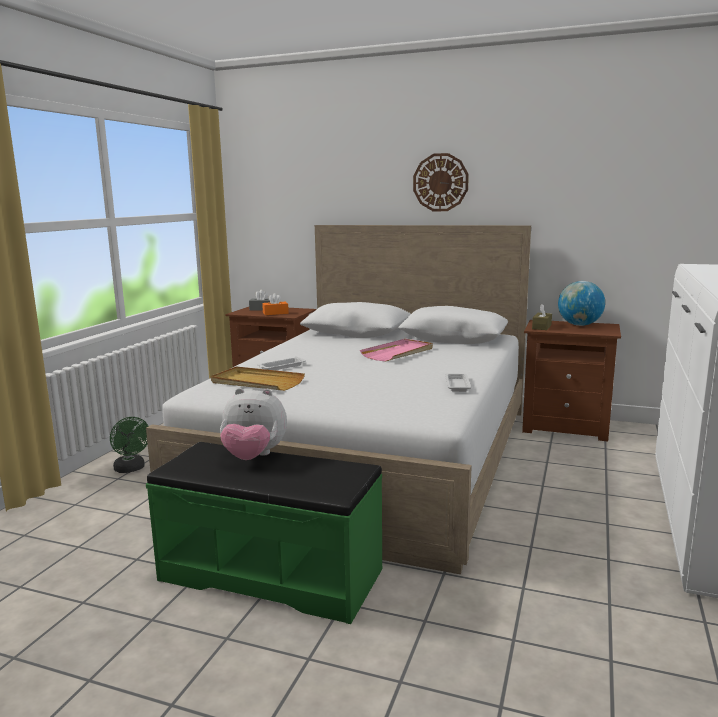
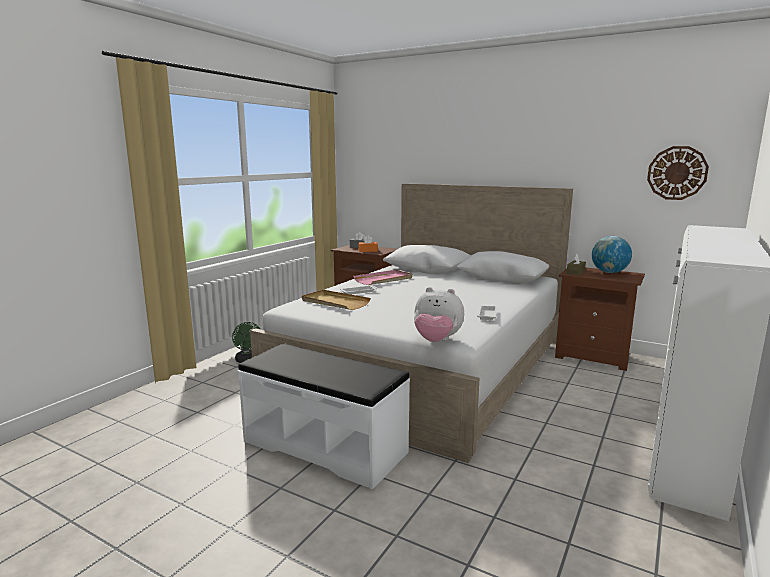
camera: 10 degrees right, 0 degrees up
(254, 457) = (317, 357): plush toy -> plush toy (437, 341)
(271, 574) = (325, 446): green bench -> white bench
(398, 353) = (452, 286): pink tray -> pink tray (384, 279)
(440, 182) = (501, 152): wall clock -> wall clock (677, 173)

